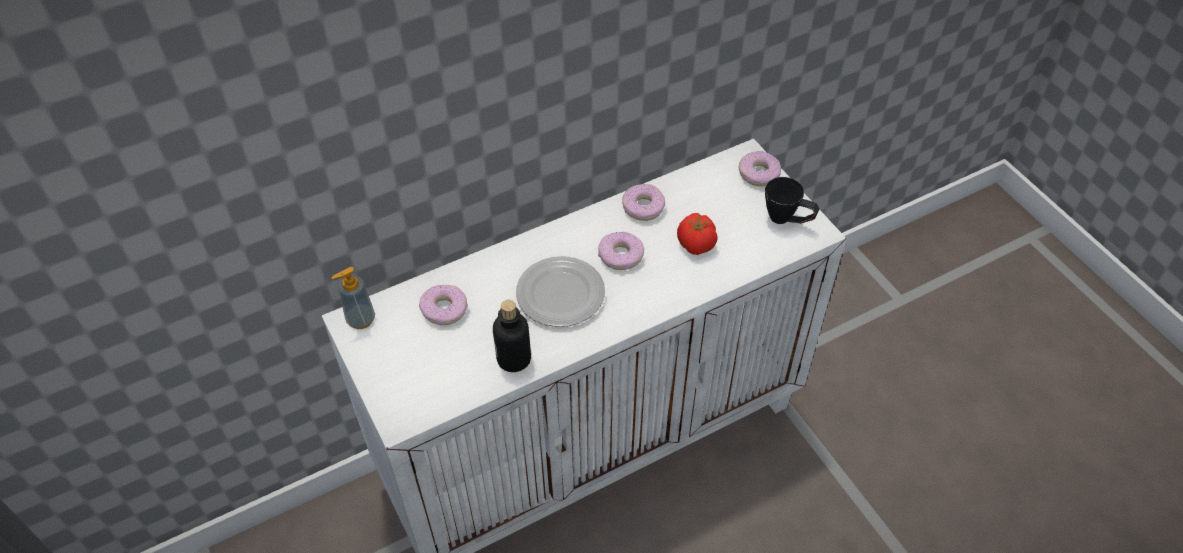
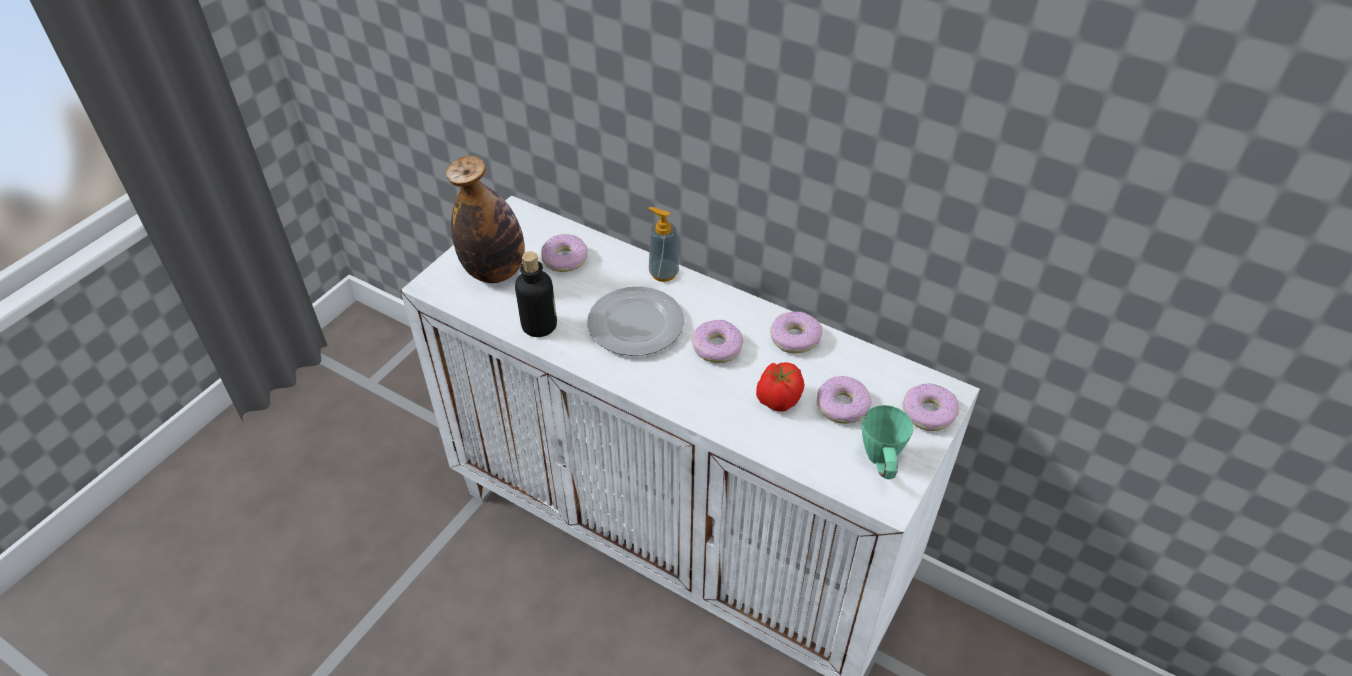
camera: 60 degrees right, 5 degrees down
(361, 319) = (520, 217): soap dispenser -> soap dispenser (663, 273)
(420, 365) = (495, 271): none -> bottle
(724, 213) = (842, 406): none -> donut
(787, 220) = (881, 465): black mug -> green mug

